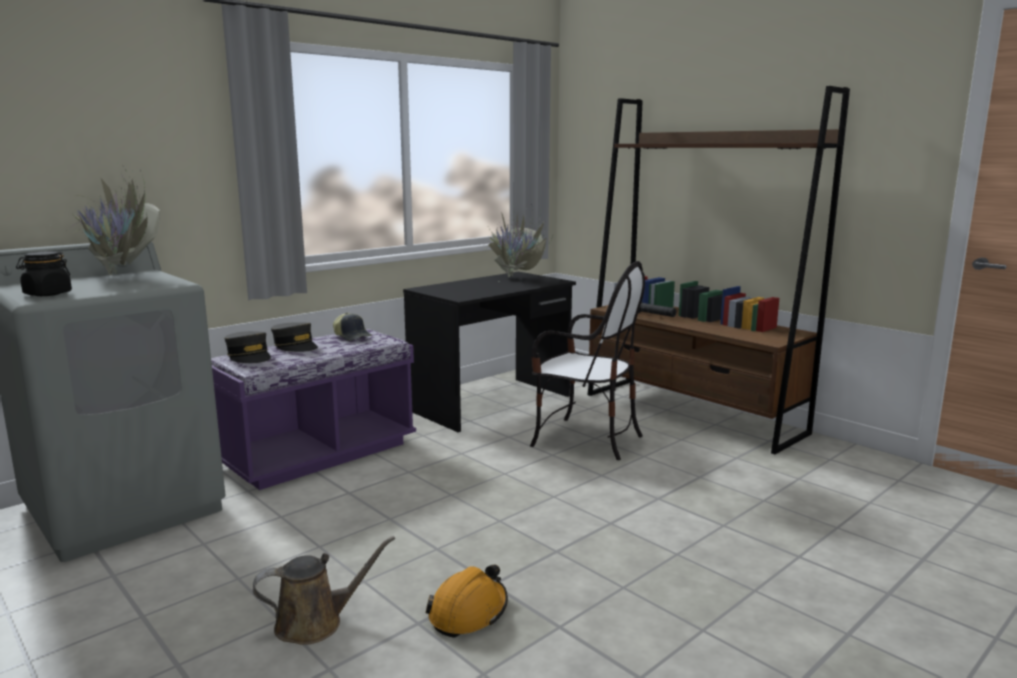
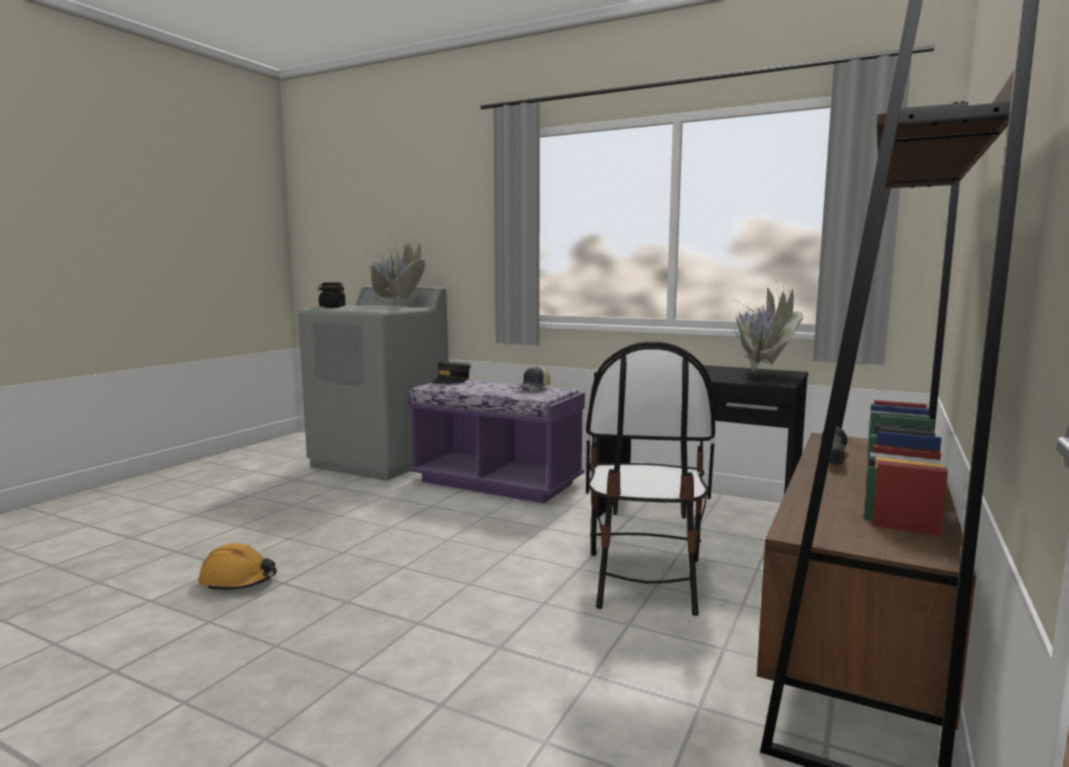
camera: 70 degrees right, 5 degrees down
(295, 346) = (490, 383): grey cap -> none
(315, 623) = (232, 536): brown watering can -> none

